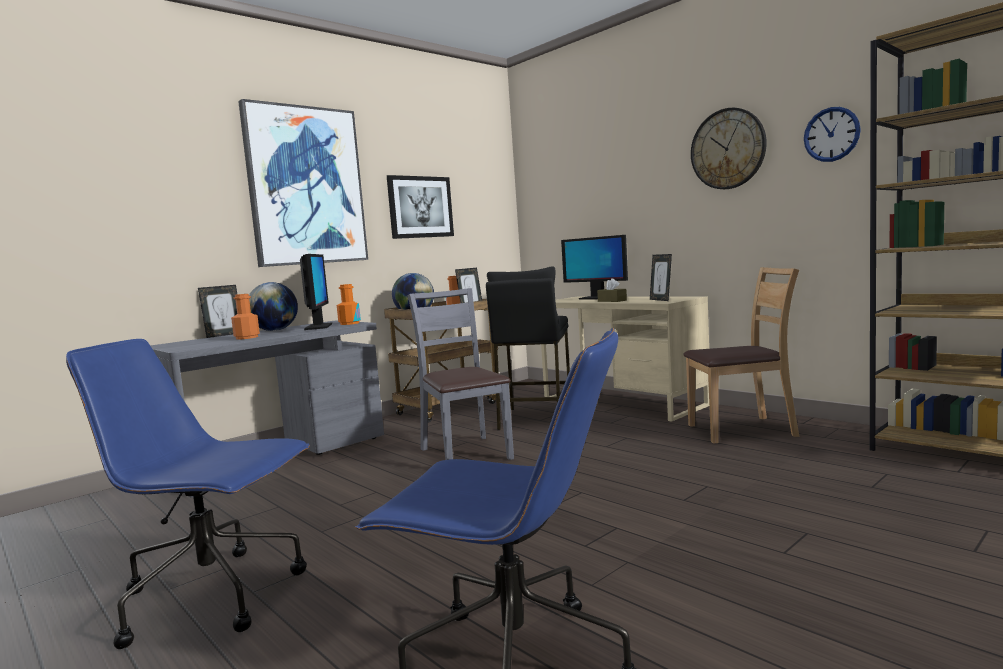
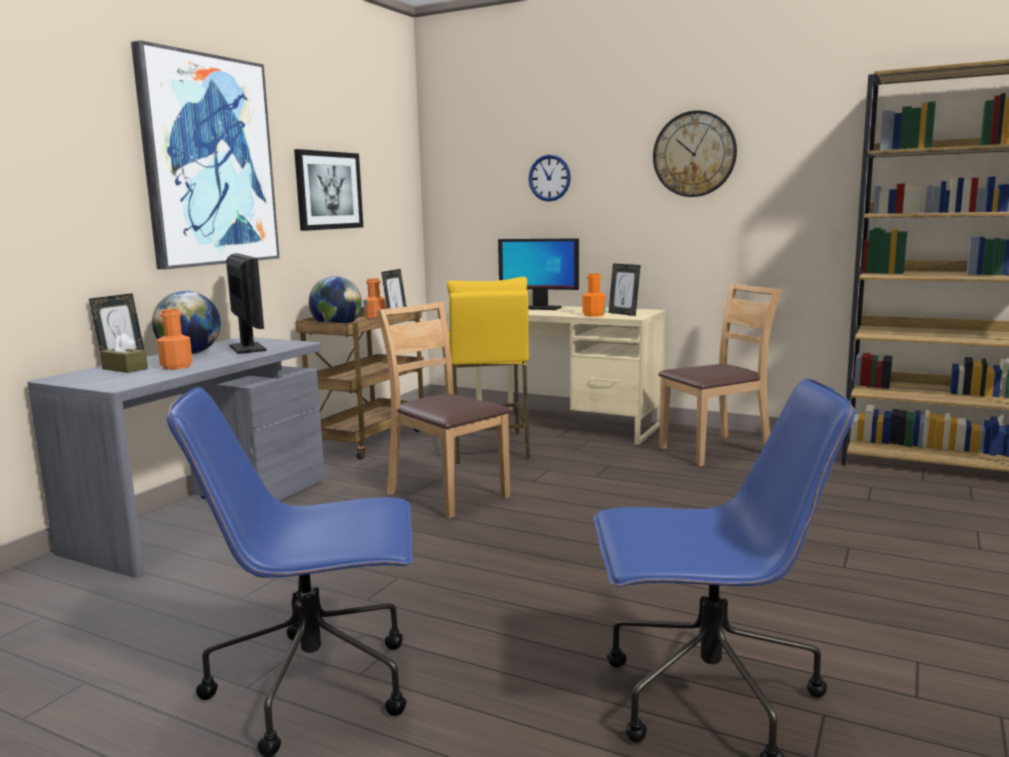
camera: 20 degrees left, 5 degrees up
(349, 323) = (283, 343): orange bottle -> orange bottle (594, 315)
(466, 453) = (447, 494): grey chair -> brown chair
(534, 418) = (487, 448): black stool -> yellow stool
(612, 301) = (567, 313): brown tissue box -> brown tissue box (125, 369)
(831, 134) = (803, 153): wall clock -> wall clock (549, 178)

